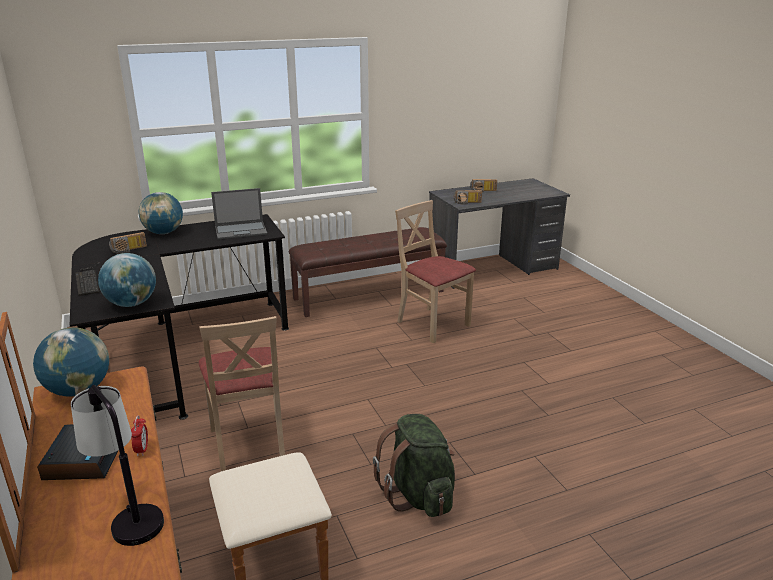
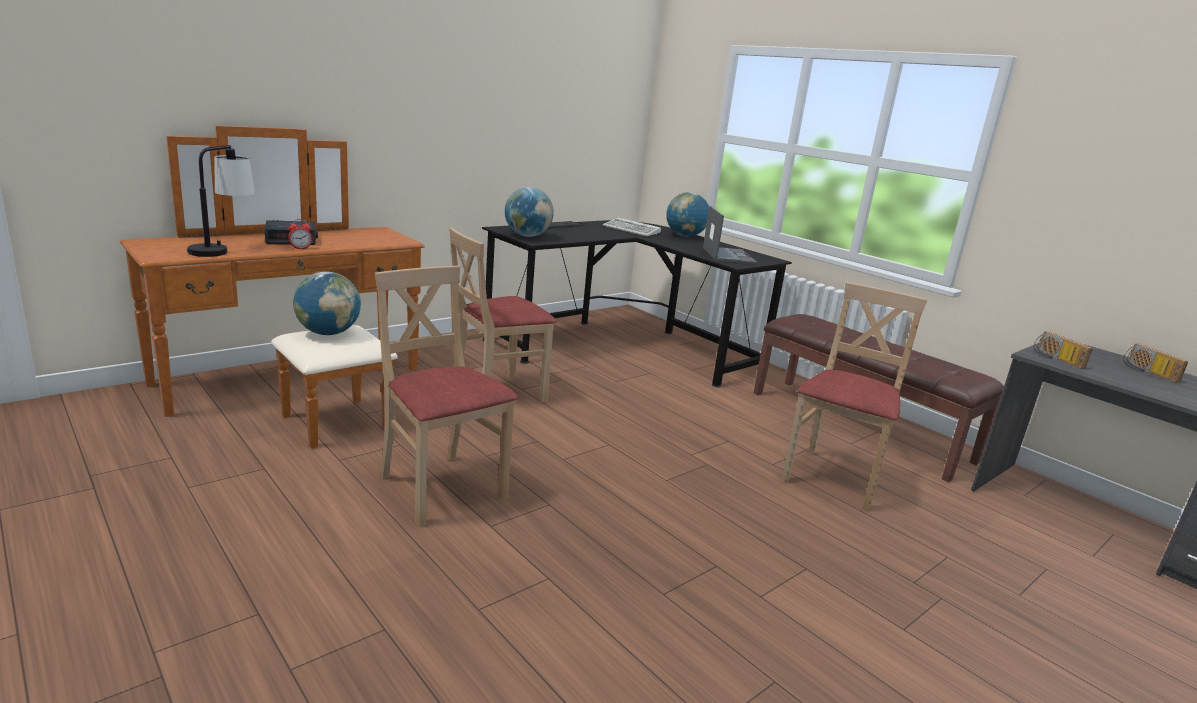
camera: 70 degrees right, 5 degrees down
(78, 390) = (382, 233): globe -> globe (328, 333)
(129, 250) = (632, 230): radio -> keyboard
(241, 230) = (728, 255): laptop -> laptop turned 150 degrees counterclockwise
(418, 494) = (441, 488): green backpack -> beige chair

